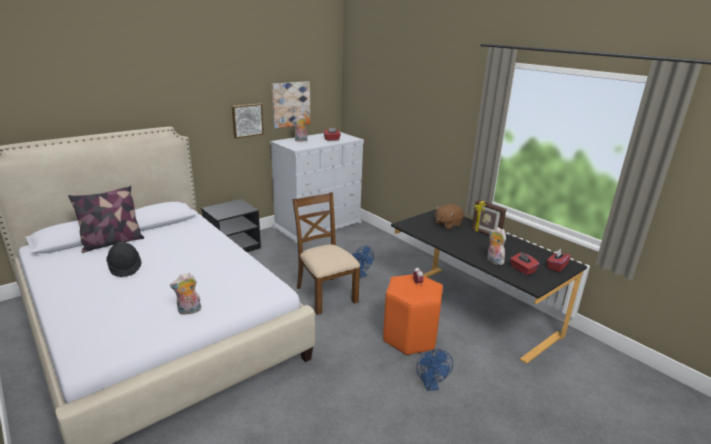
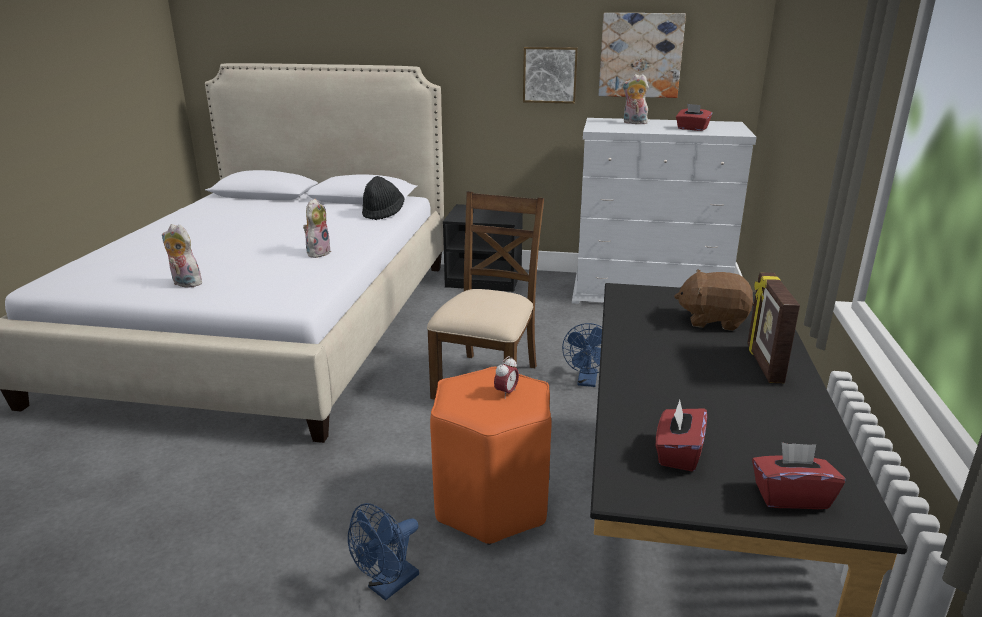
camera: 50 degrees right, 0 degrees up
(112, 242) = (283, 204): pillow -> none
(125, 268) = (237, 227): black hat -> black hat (383, 213)
(493, 261) = (653, 408): plush toy -> plush toy (318, 252)

